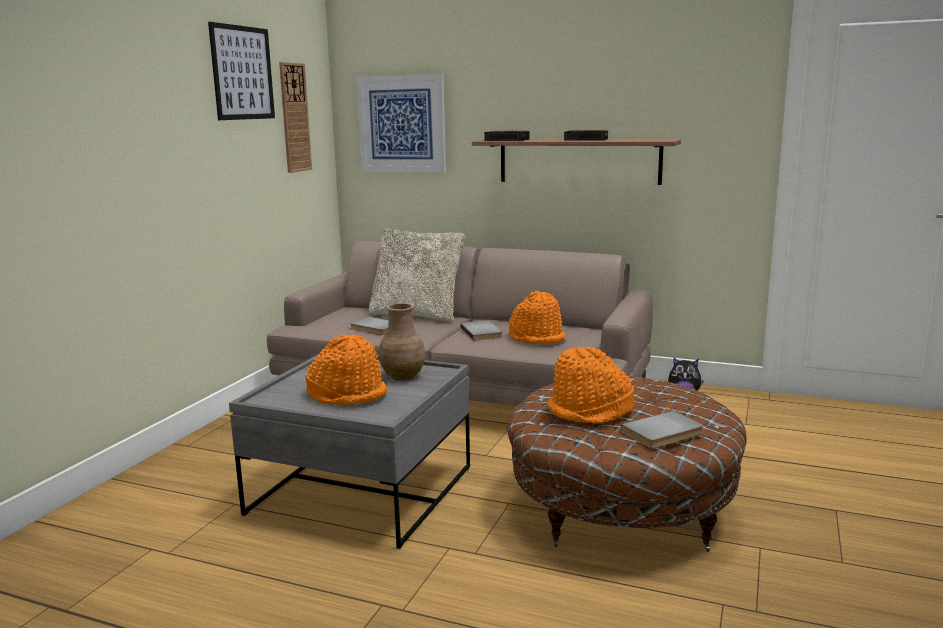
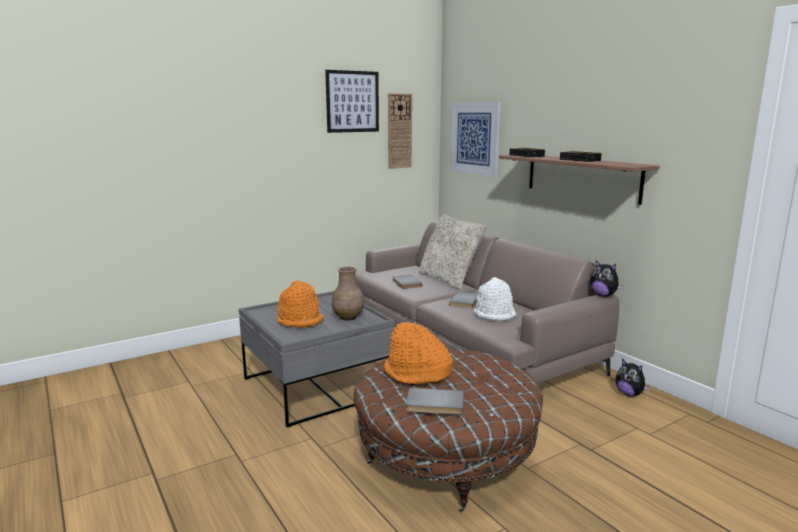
camera: 35 degrees right, 0 degrees up
(537, 338) = (494, 314): orange hat -> white hat
(640, 292) = (603, 295): none -> plush toy

